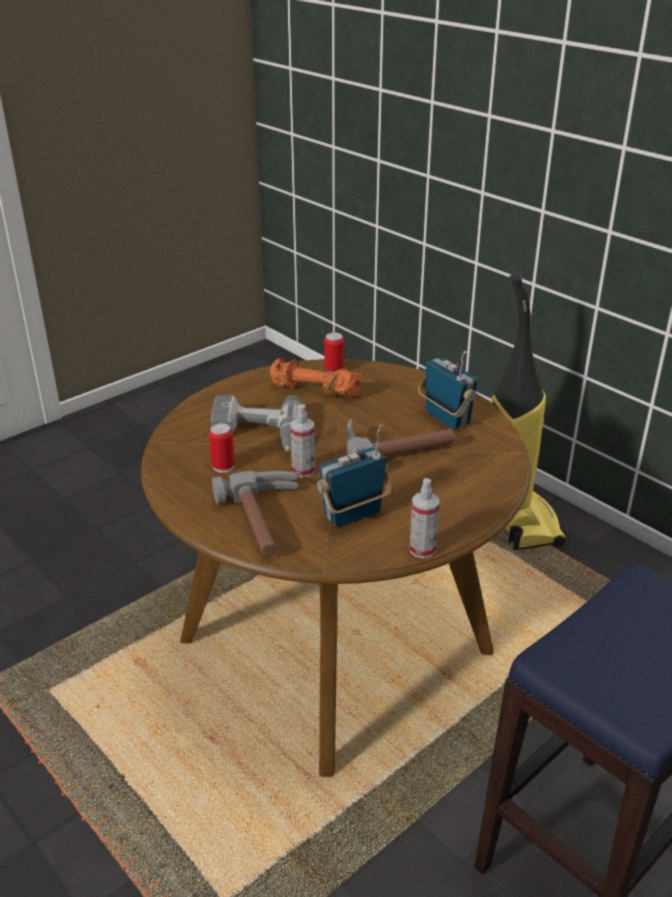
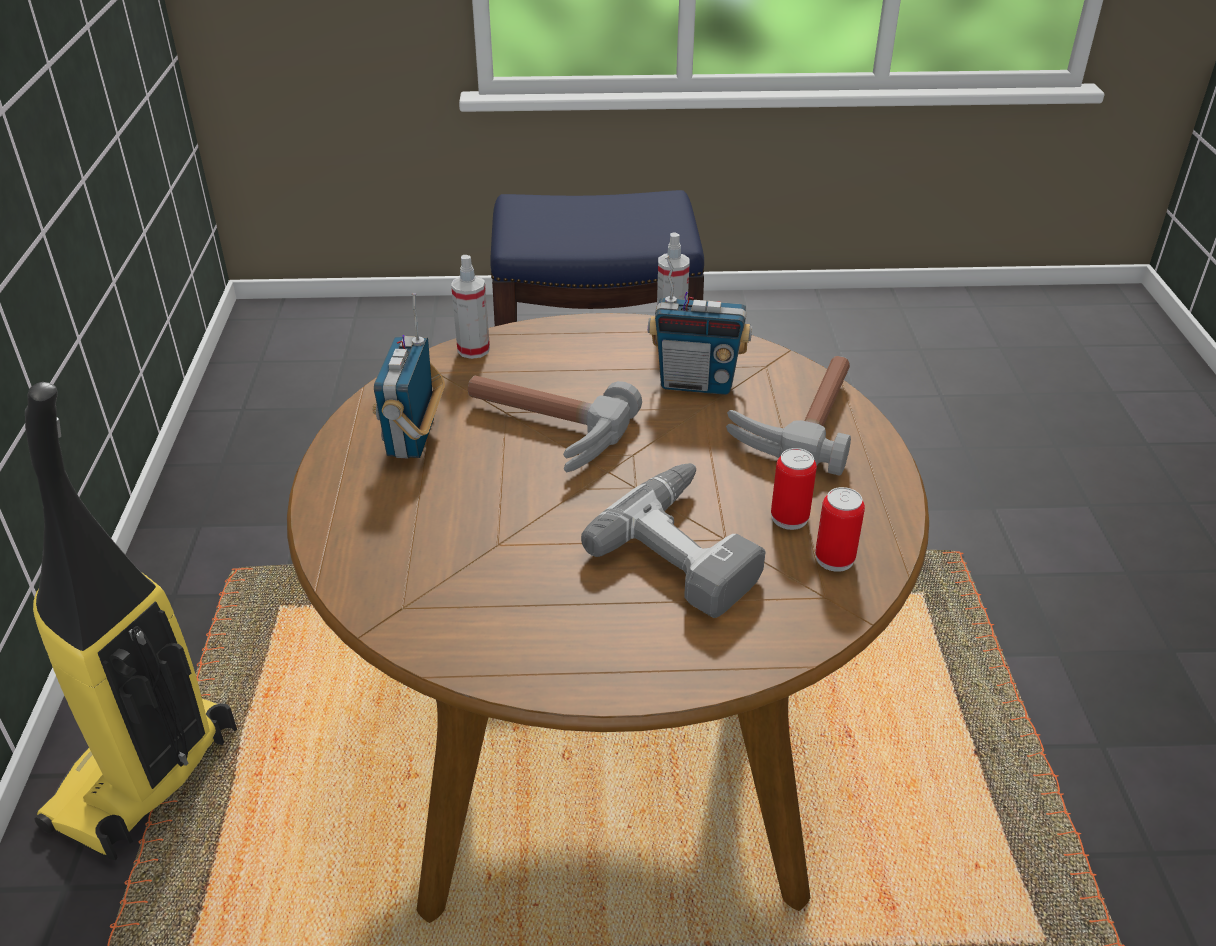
camera: 140 degrees left, 5 degrees up
(303, 470) = (689, 459): spray bottle -> spray bottle (473, 349)
(314, 391) = (509, 586): orange dumbbell -> none
(334, 370) = (415, 616): can -> can (834, 558)

